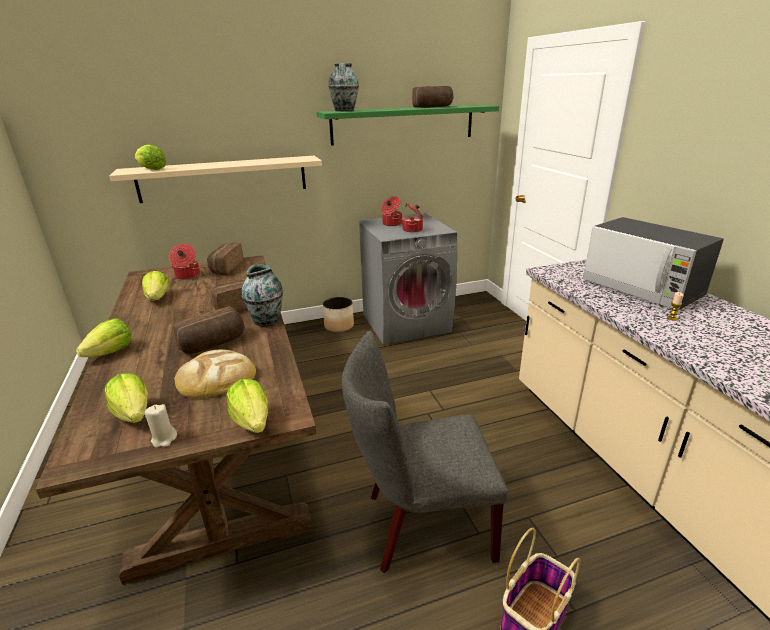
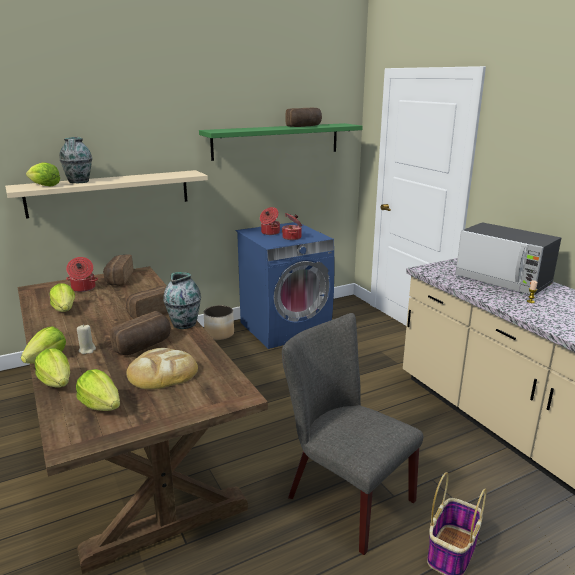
camera: 10 degrees left, 5 degrees down
(164, 439) = (141, 422): beige candle -> beige candle (87, 350)
(252, 421) = (212, 403): lettuce -> lettuce (57, 383)
(344, 111) = (227, 130): vase -> vase (79, 182)
(406, 322) = (285, 327): grey washing machine -> blue washing machine
(420, 525) = (343, 496): grey chair -> grey chair turned 60 degrees clockwise

